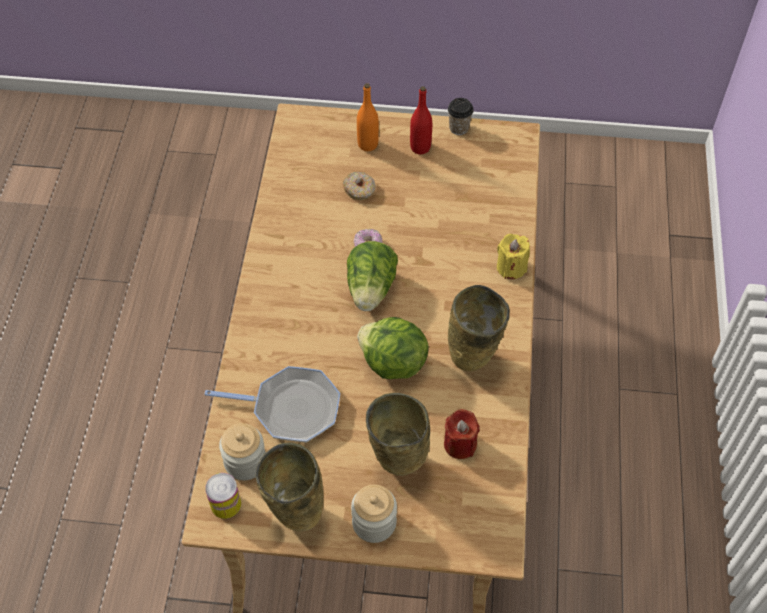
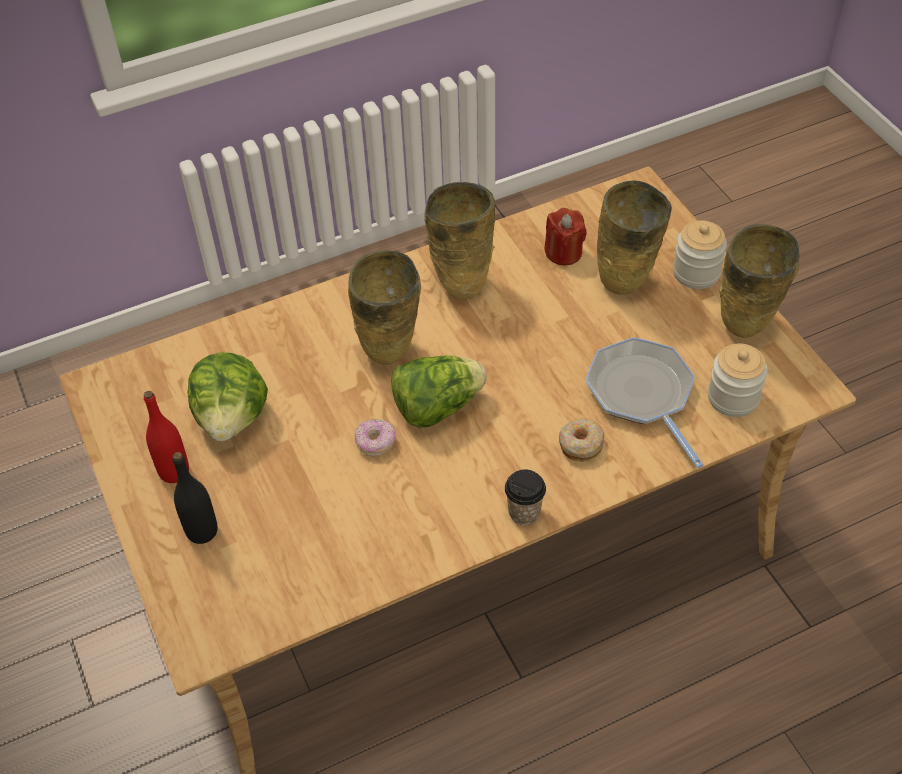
camera: 120 degrees left, 5 degrees down
(225, 504) = (788, 387): can -> none
(360, 190) = (290, 497): donut -> donut (580, 444)
(367, 144) = (202, 531): orange bottle -> black bottle
(392, 363) = (518, 342): lettuce -> lettuce (232, 418)
(434, 286) = (389, 355): none -> beige vase
(459, 128) = (114, 448): cup -> cup (524, 512)
(511, 267) = (316, 305): yellow candle -> none

